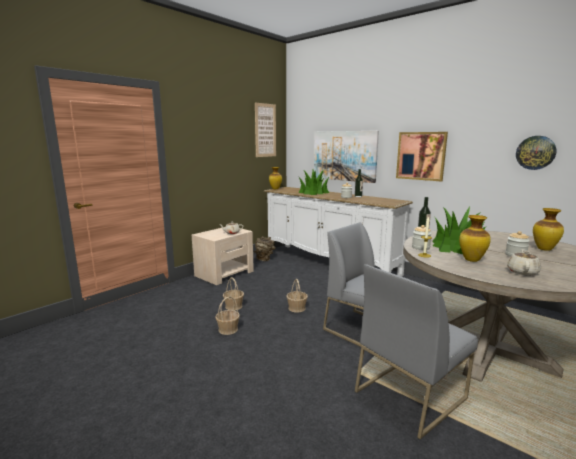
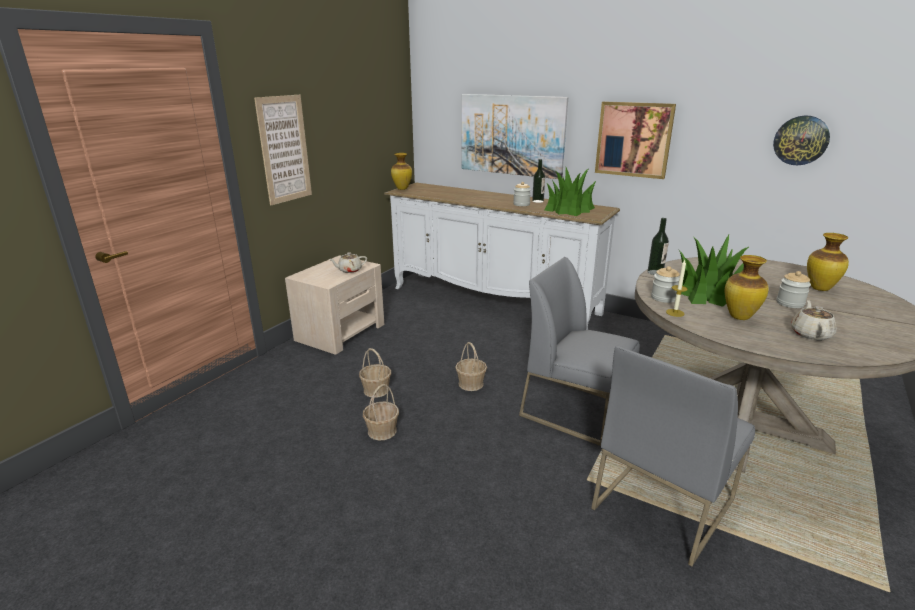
camera: 10 degrees left, 10 degrees up
(265, 130) = (381, 92): picture -> picture (284, 149)
(265, 259) = (394, 301): brown vase -> none
(313, 192) = (466, 195): potted plant -> potted plant (569, 209)

